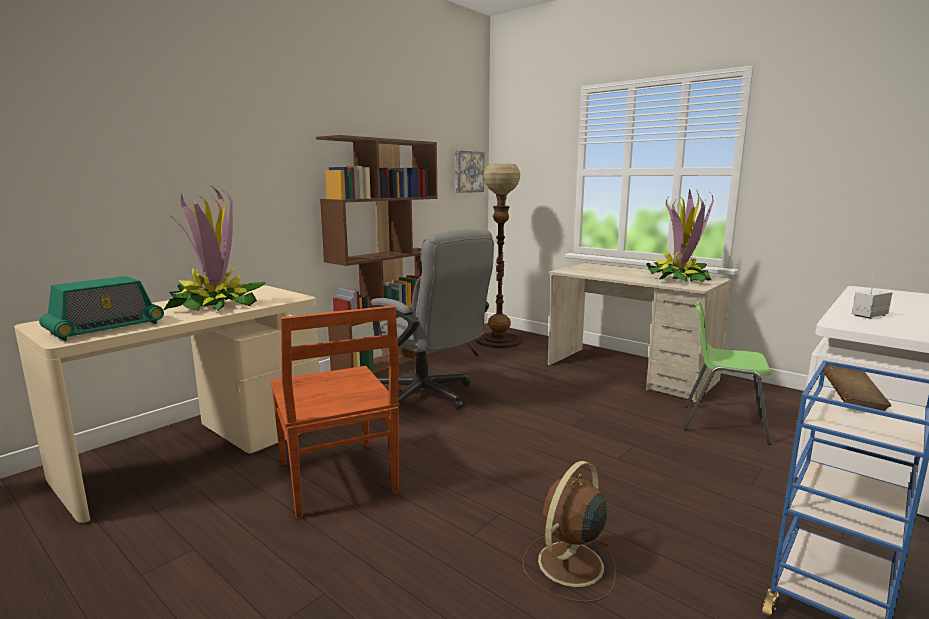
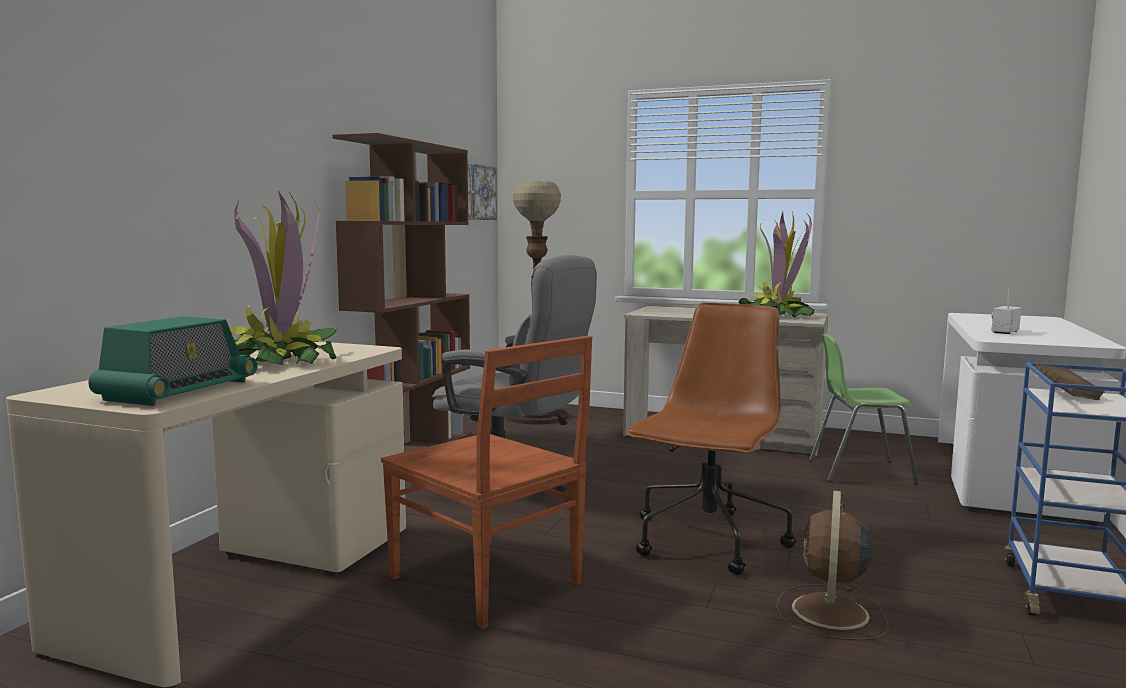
camera: 20 degrees left, 5 degrees down
(528, 472) = (708, 542): none -> brown office chair

